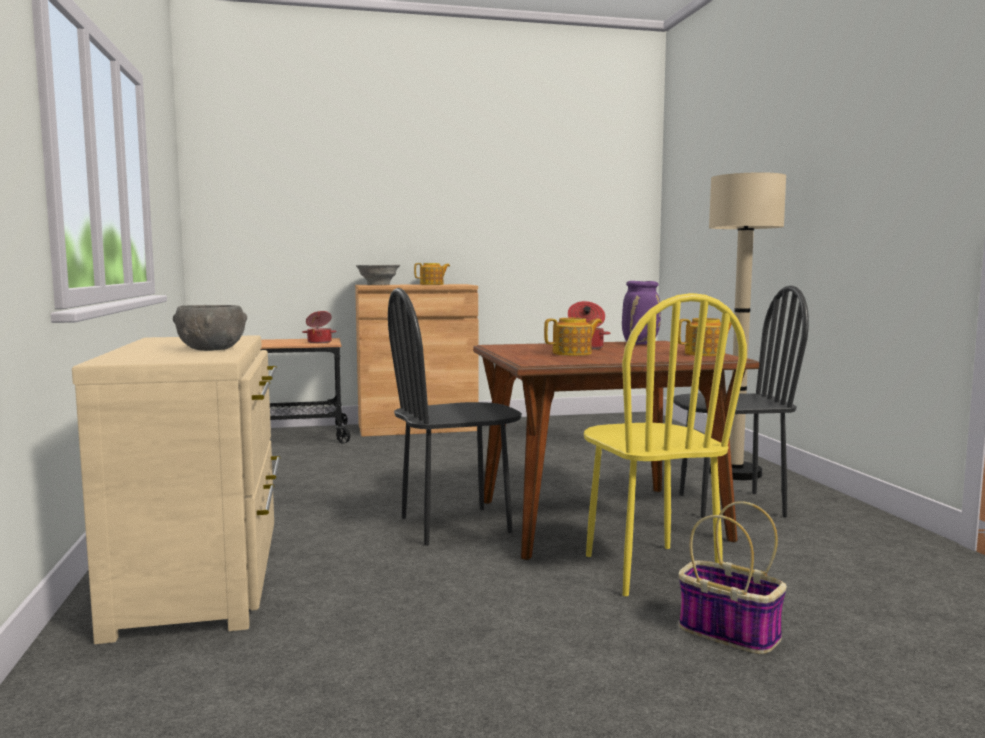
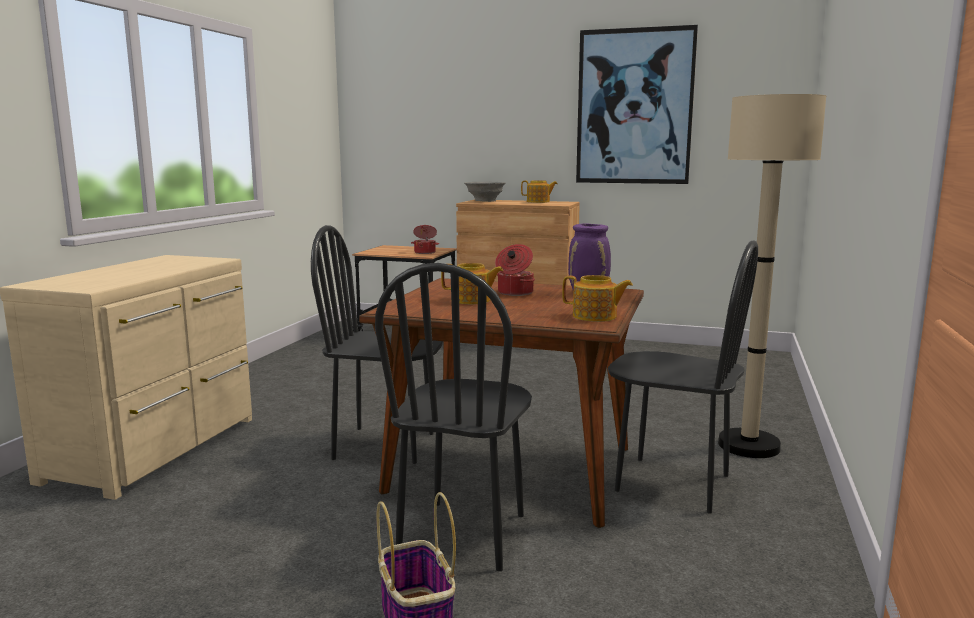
camera: 30 degrees right, 5 degrees up
(211, 349) = (136, 275): grey bowl -> none
(515, 193) = (634, 107): none -> picture
(649, 569) = (464, 534): yellow chair -> black chair

